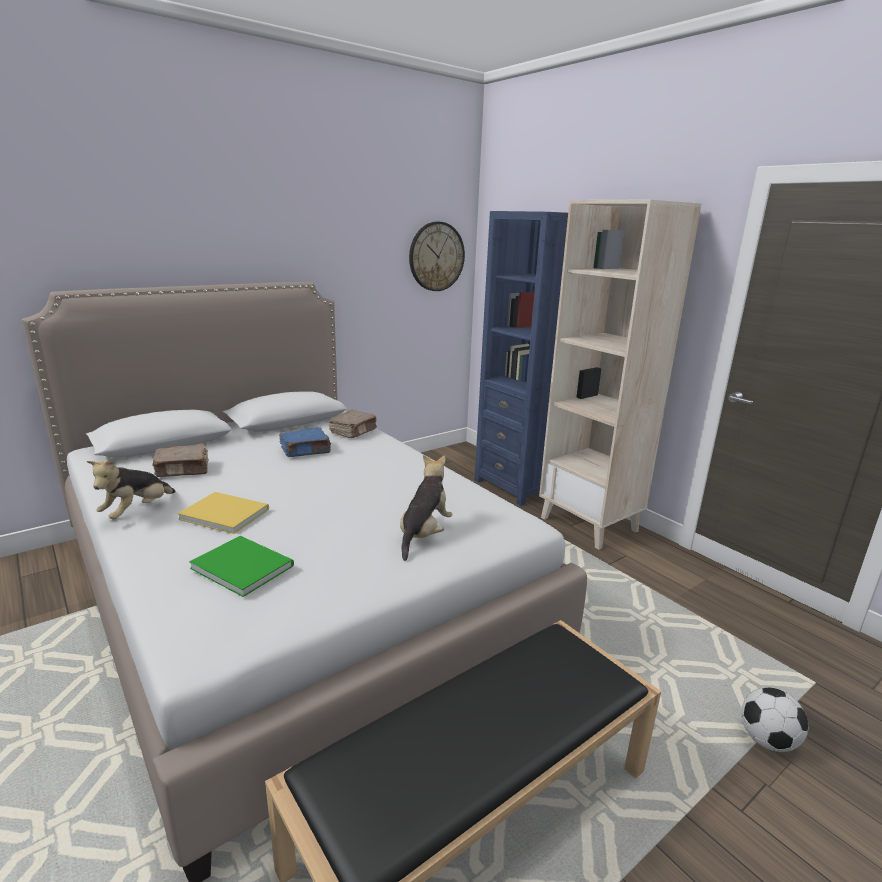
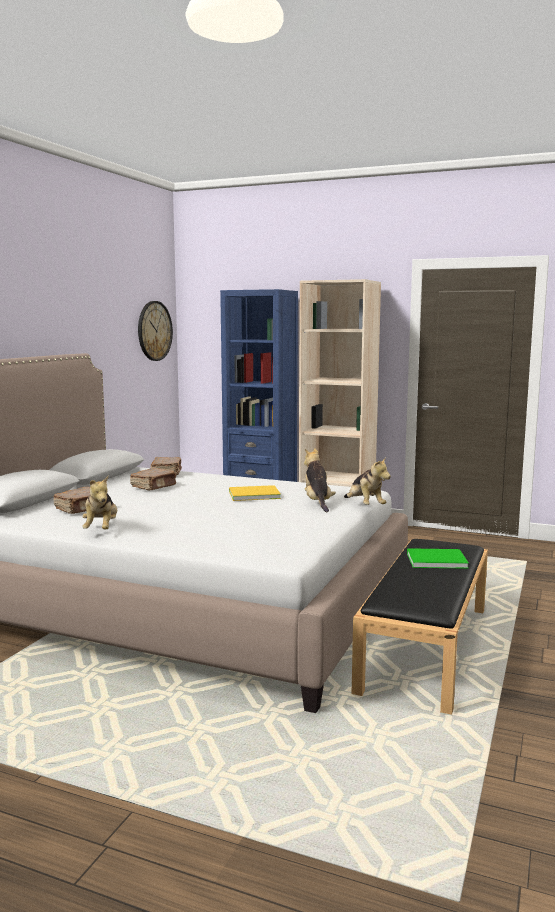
camera: 30 degrees left, 10 degrees down
(224, 513) = (171, 517): yellow book -> yellow book (252, 494)
(242, 565) = (241, 529): green book -> green book (434, 560)
(306, 451) = (154, 487): blue book -> brown book
(473, 562) = (365, 506): none -> plush toy
(767, 740) = (525, 586): football -> none

